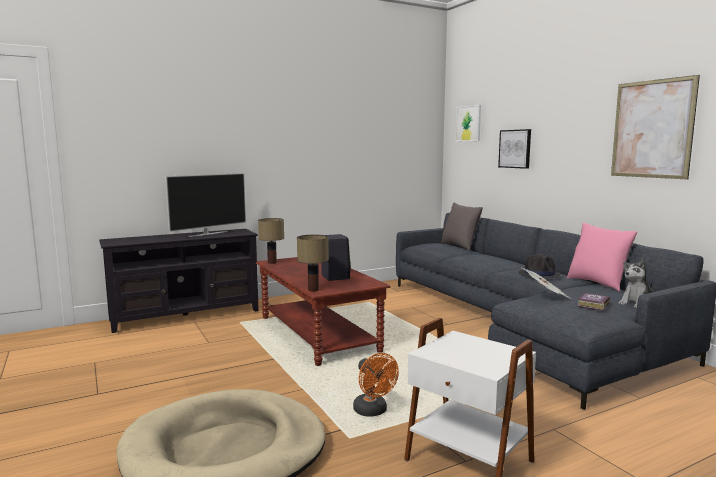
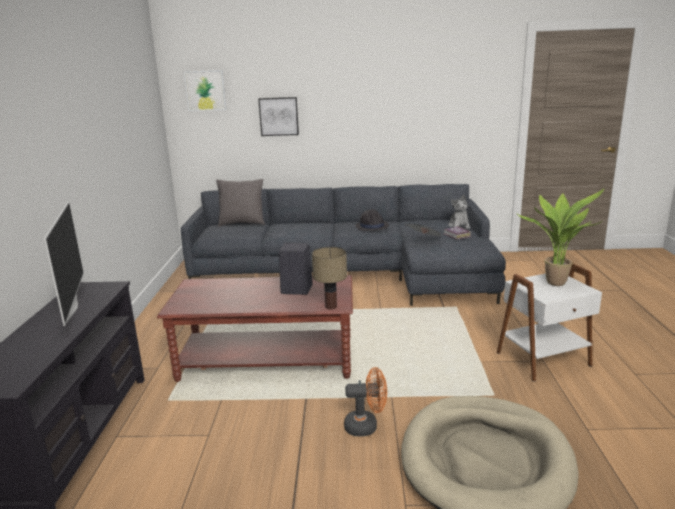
camera: 60 degrees left, 10 degrees up
(272, 262) = (184, 307): table lamp -> none
(373, 411) = (457, 374): orange fan -> orange fan (366, 426)
(489, 353) = (555, 282): none -> potted plant
(597, 283) = (406, 221): pink pillow -> none
(652, 129) = (416, 97): picture -> none

